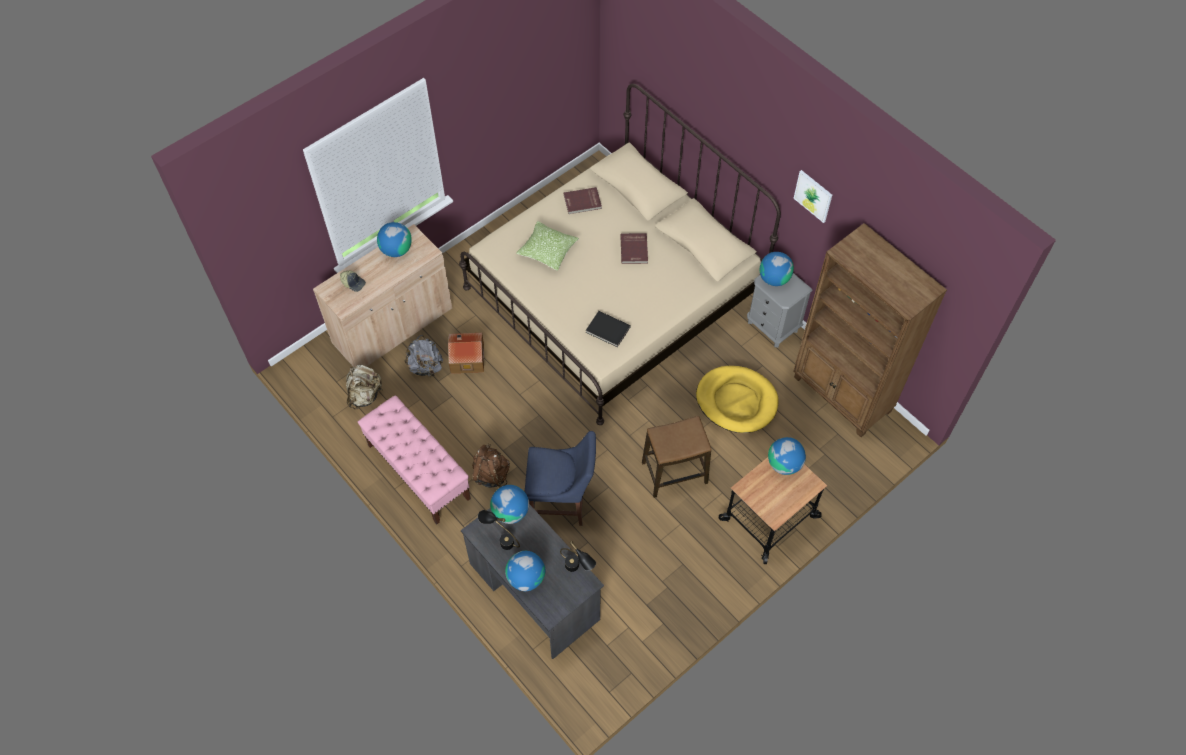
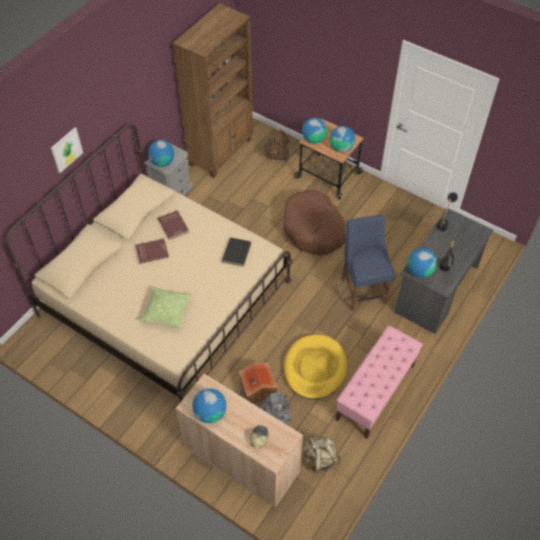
camera: 105 degrees left, 5 degrees down
(491, 474) = (358, 340): brown backpack -> brown backpack (277, 155)
(526, 578) = (463, 250): globe -> globe (341, 148)
(582, 202) = (107, 298): red book -> red book (174, 225)
(674, 473) = (313, 229): stool -> brown dog bed
(736, 401) = (243, 205): yellow dog bed -> yellow dog bed (314, 368)
(813, 196) = (140, 83): picture -> picture (66, 149)

